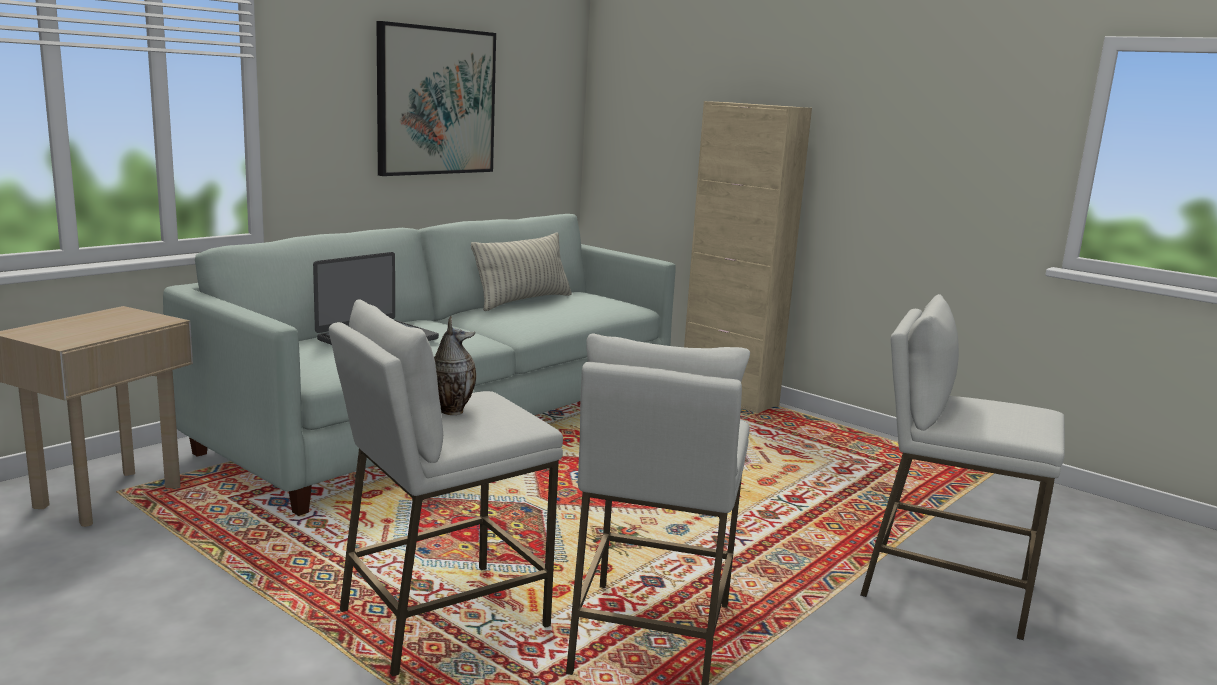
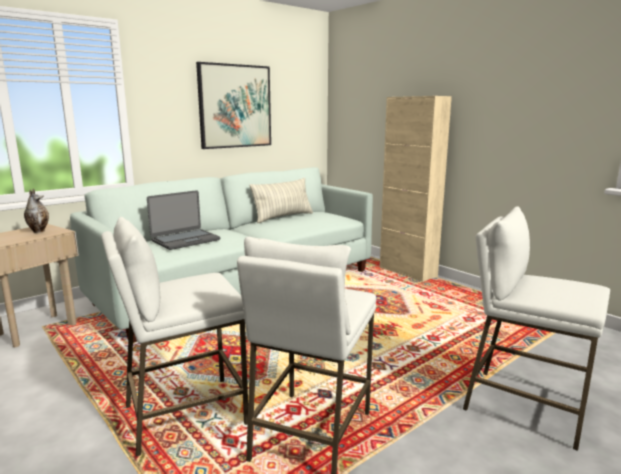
camera: 10 degrees right, 0 degrees up
(450, 410) = (181, 286): vase -> vase (39, 231)

